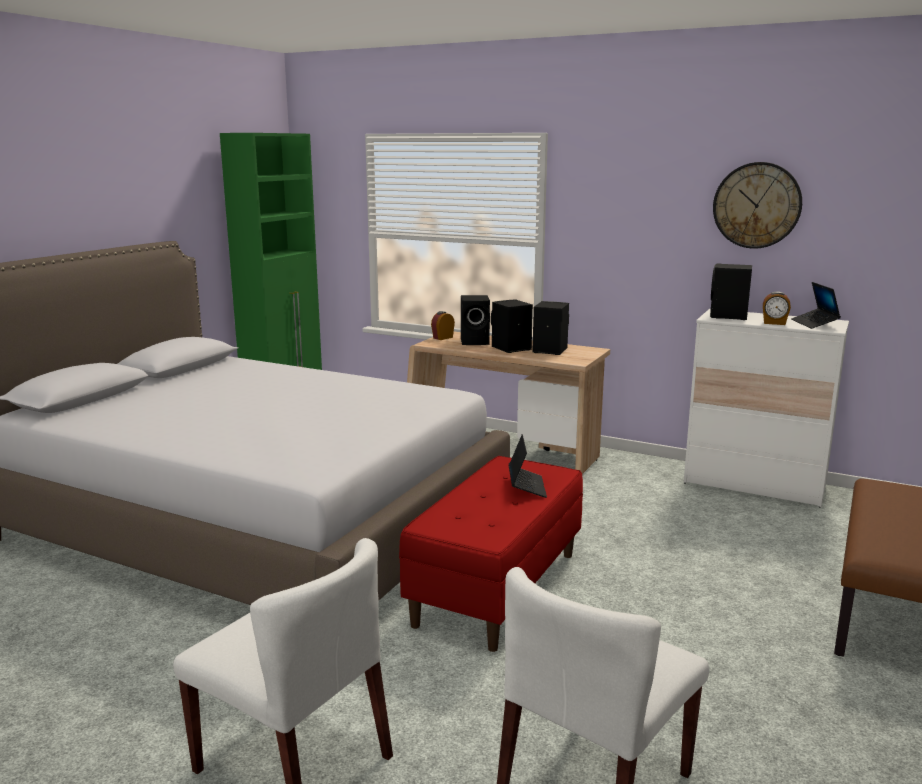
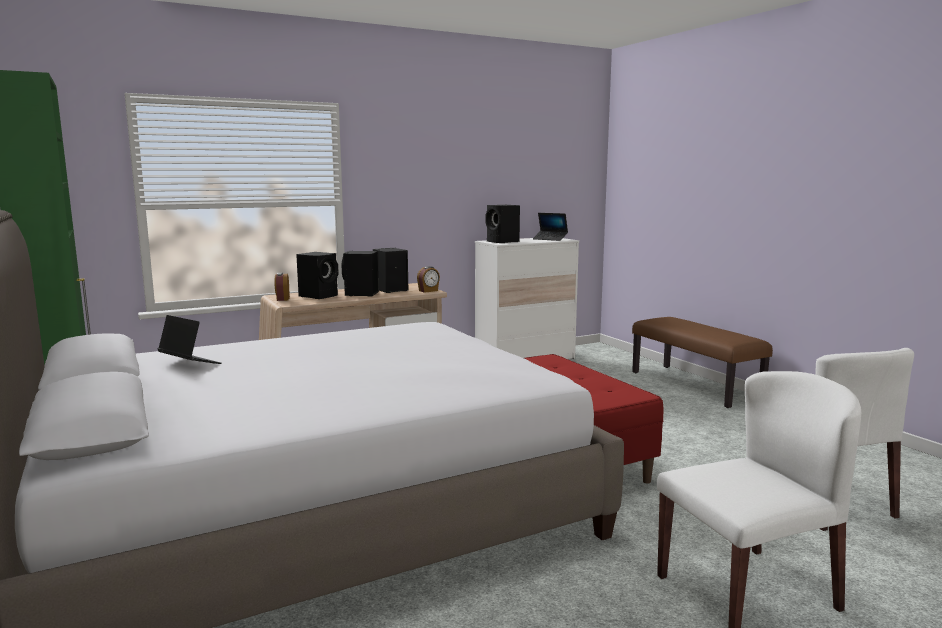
camera: 55 degrees left, 5 degrees down
(526, 486) = (561, 369): laptop -> laptop (189, 363)
(757, 205) = (497, 163): wall clock -> none
(774, 323) = (535, 241): alarm clock -> alarm clock (428, 291)

